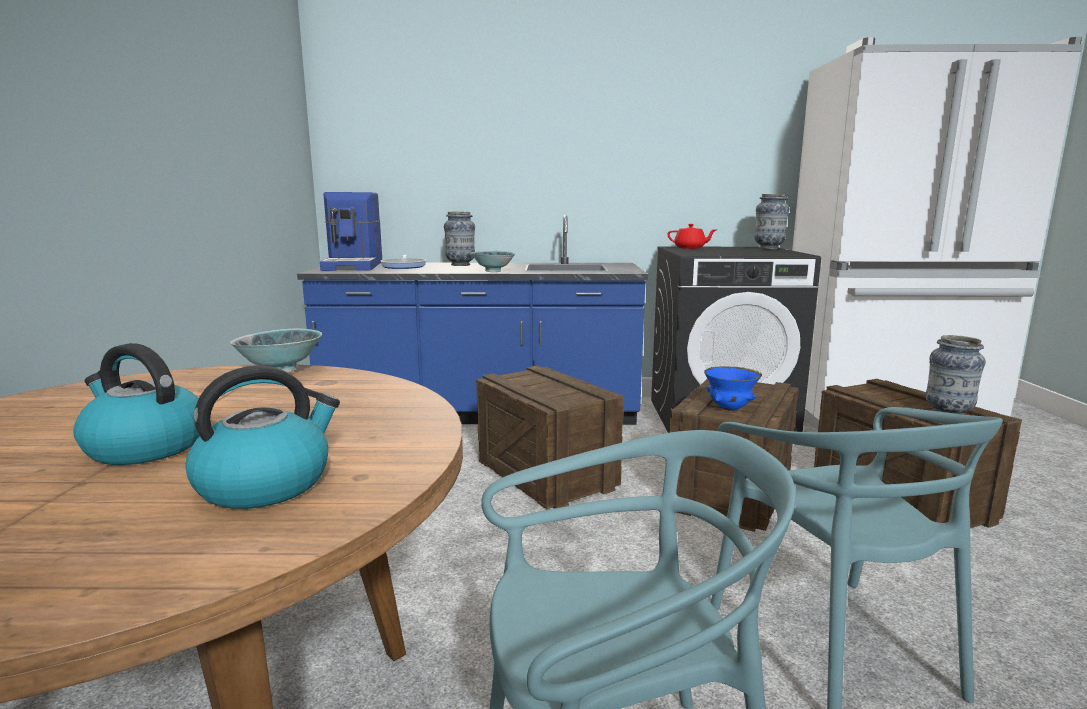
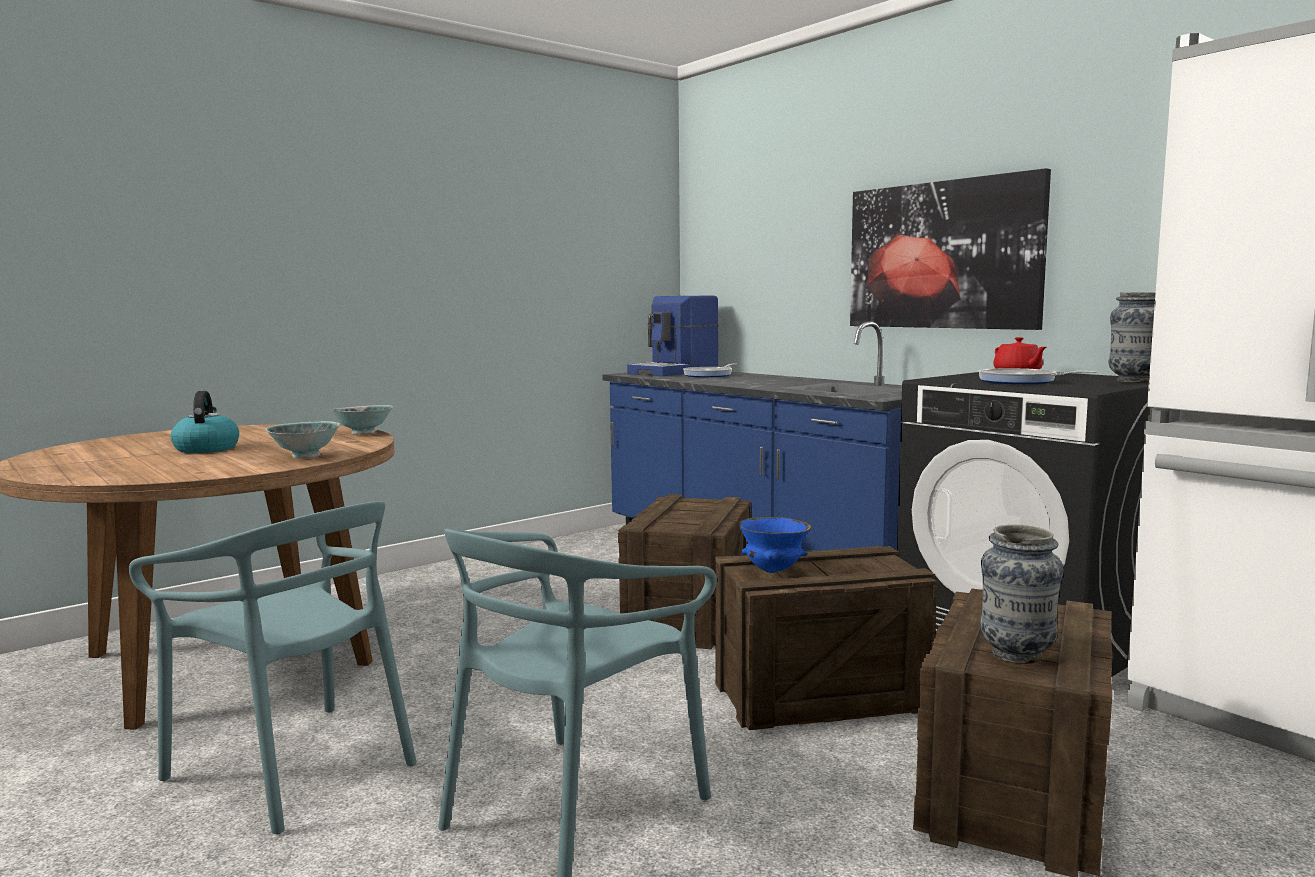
camera: 50 degrees right, 5 degrees down
(266, 484) = (176, 466): kettle -> none
(460, 265) = (763, 378): vase -> none
(493, 271) = (747, 385): bowl -> bowl (305, 456)
(605, 165) = (942, 255): none -> picture
(735, 252) = (1021, 381): none -> frying pan

